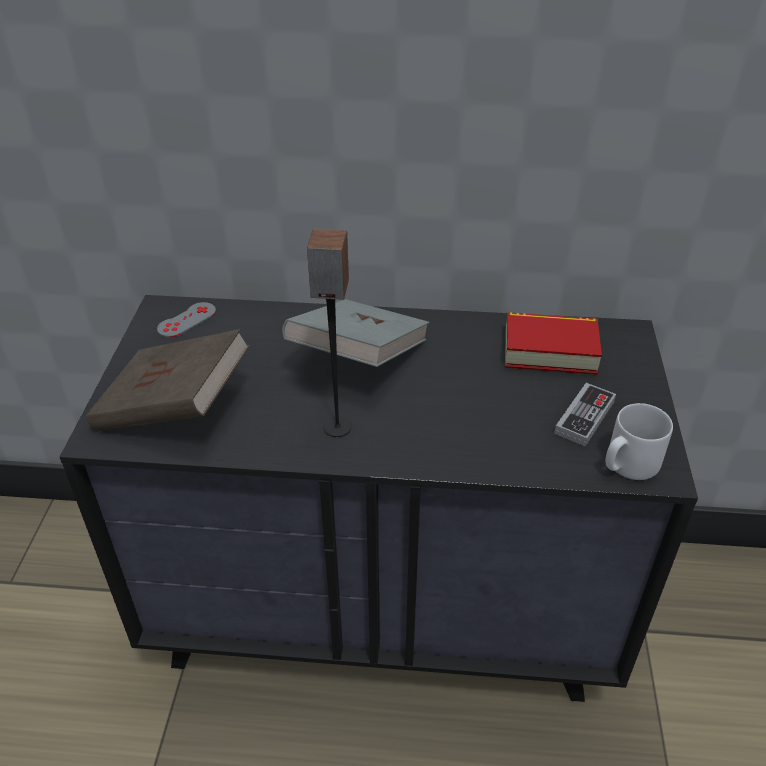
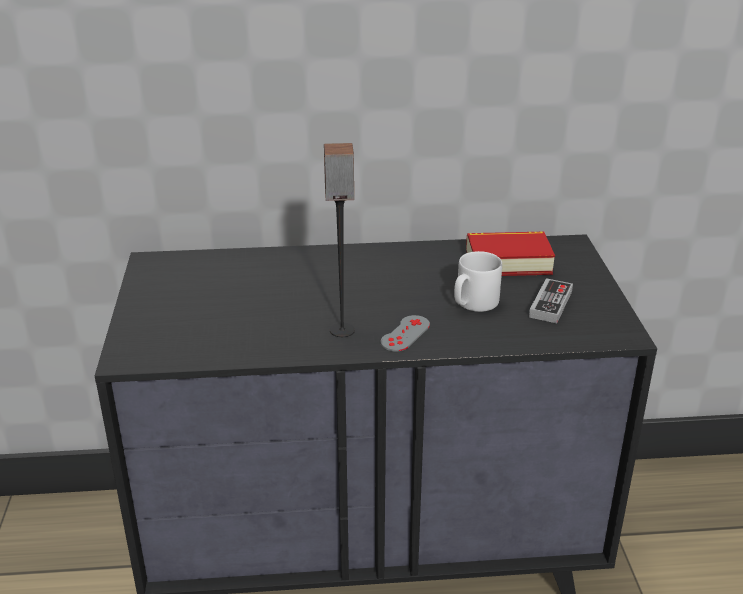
camera: 10 degrees left, 10 degrees down
(174, 409) = (190, 331): brown book -> none
(187, 320) = (178, 267): grey game controller -> grey game controller (405, 333)
(359, 357) = (344, 280): grey book -> none
(627, 465) = (595, 332): grey mug -> grey mug (473, 303)

